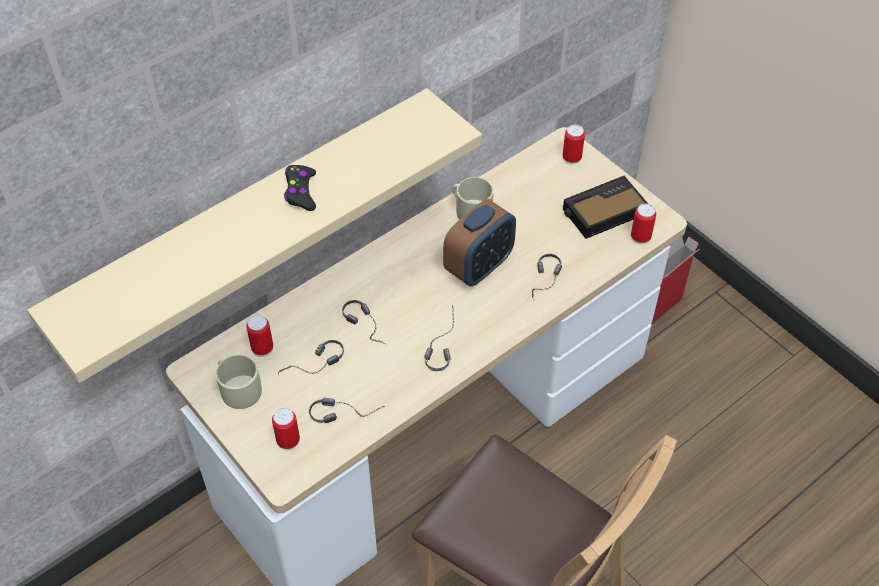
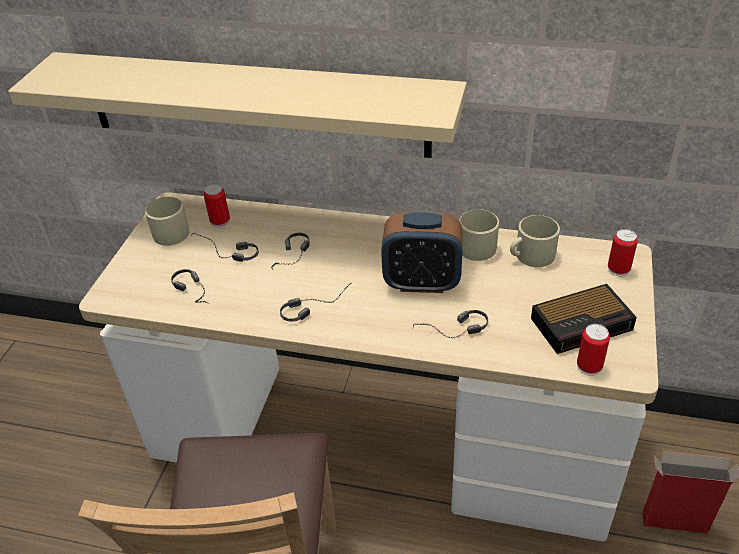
camera: 55 degrees right, 10 degrees down
(288, 440) = (144, 279): can -> none
(300, 192) = (272, 86): black game controller -> none
(512, 190) = (530, 256): none -> beige mug
(602, 212) = (583, 323): alarm clock -> alarm clock turned 135 degrees clockwise

